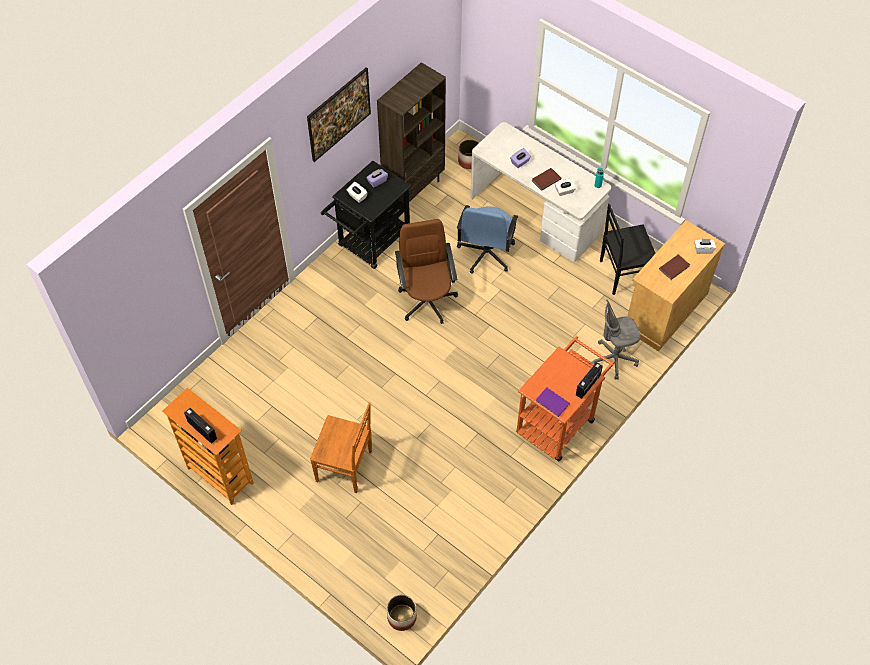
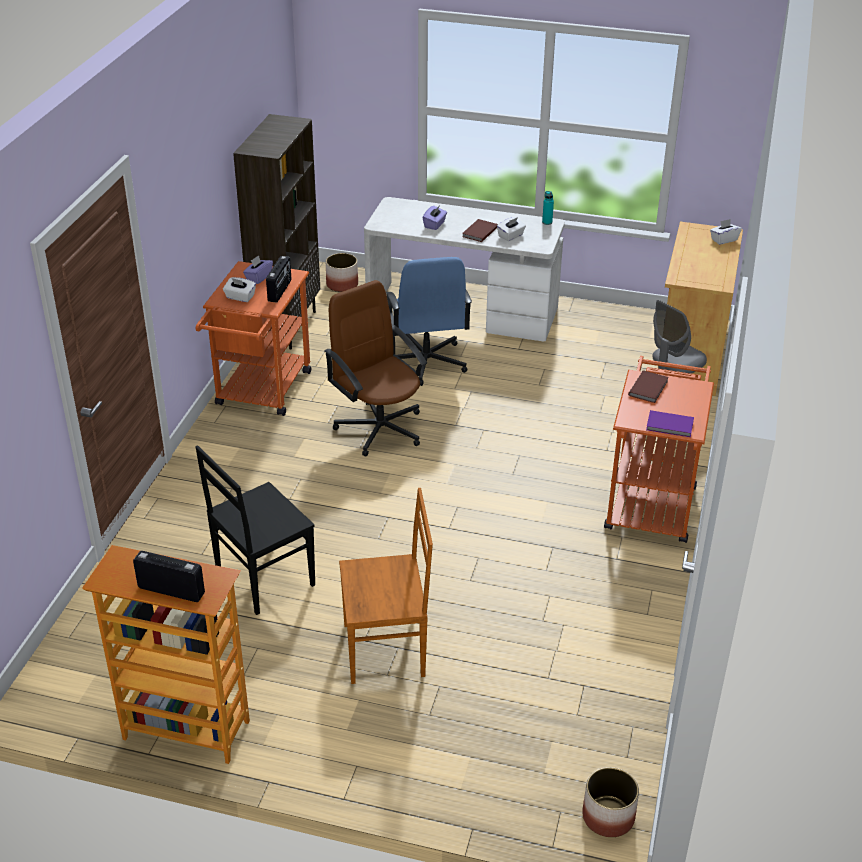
camera: 25 degrees left, 20 degrees down
(340, 125) = (199, 180): picture -> none
(370, 244) = (261, 393): black cart -> orange cart
(588, 385) = (701, 395): radio -> radio (280, 291)
(622, 274) = (612, 337): black chair -> black chair (262, 579)
(675, 268) = (706, 262): brown book -> brown book (649, 388)

